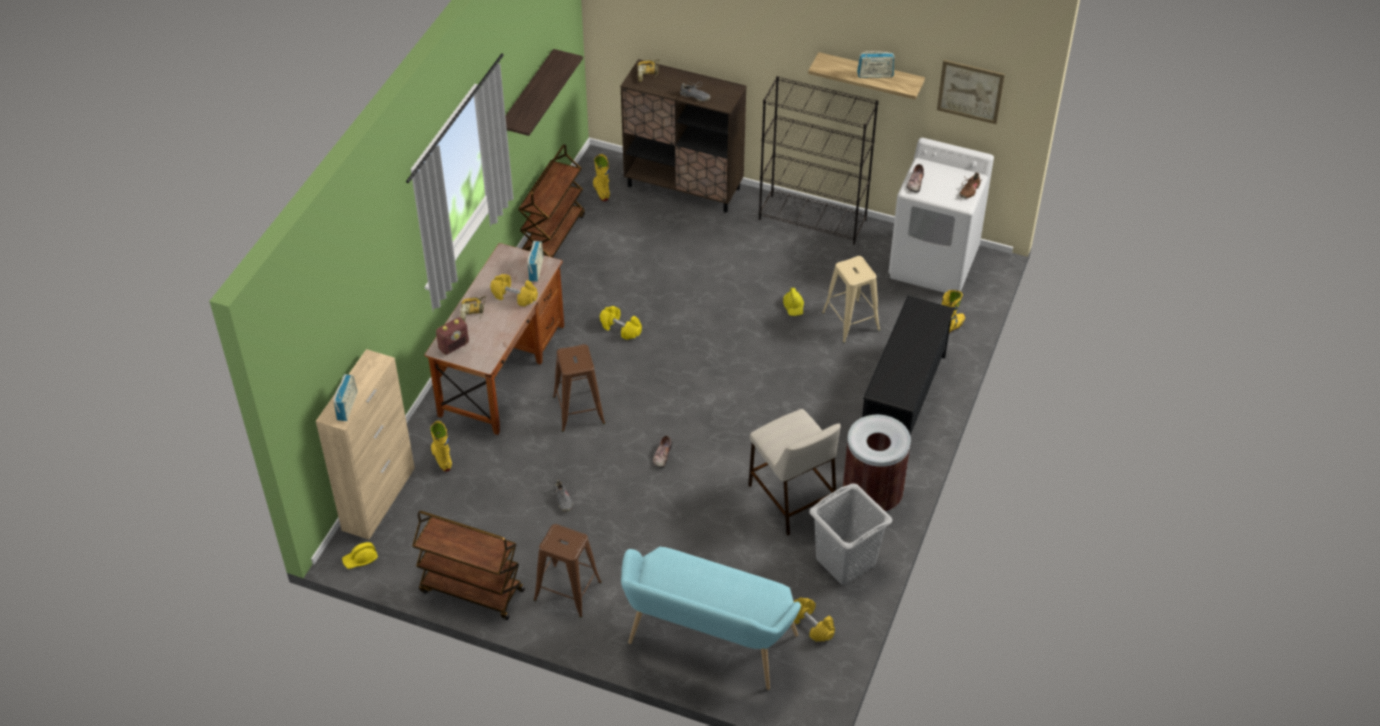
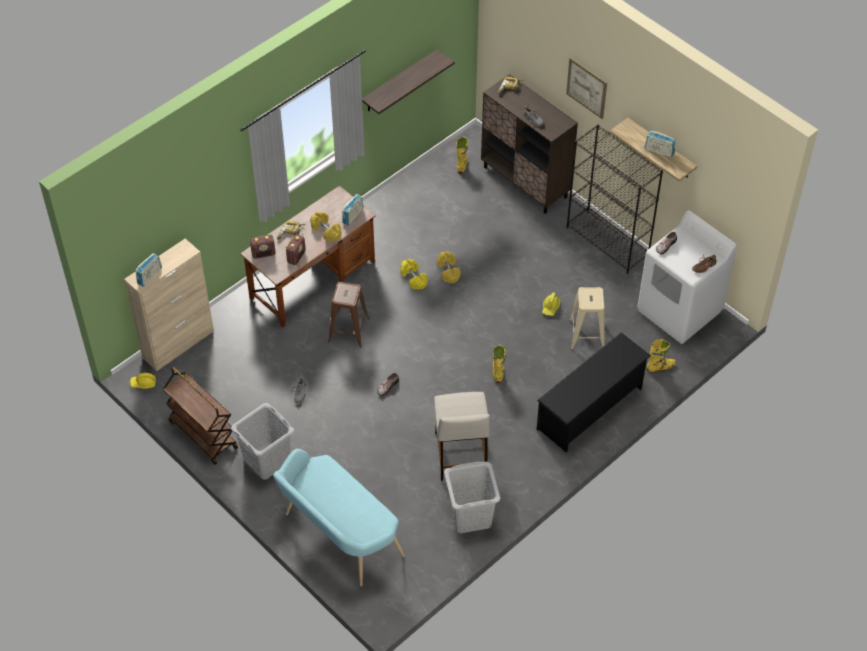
camera: 25 degrees right, 5 degrees up
(442, 459) = (235, 331): yellow boot -> yellow boot (498, 372)
(496, 336) = (296, 256): none -> radio
(553, 236) = (406, 188): brown cart -> none
(568, 591) = (266, 460): brown stool -> grey laundry basket
(812, 625) = (418, 553): yellow dumbbell -> yellow dumbbell (448, 271)
(871, 496) = (519, 475): brown trash can -> none
(970, 91) = (727, 189): picture -> picture (587, 87)

